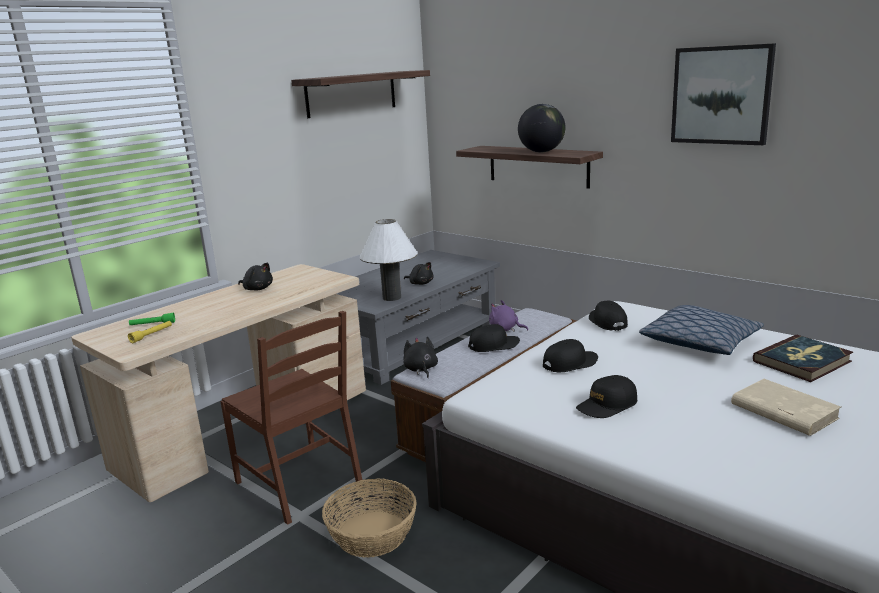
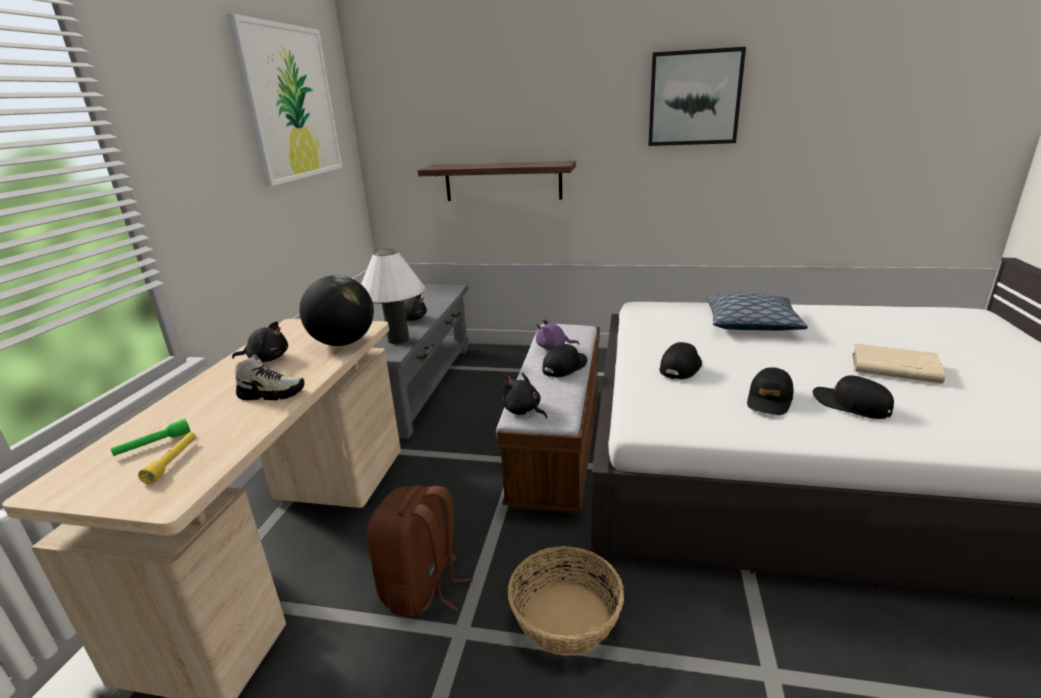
camera: 30 degrees left, 5 degrees up
(235, 310) = (272, 394): none -> shoe
(301, 483) = (422, 588): brown chair -> brown backpack
(351, 93) = (290, 103): shelf -> picture
(541, 152) = (517, 164): globe -> globe (343, 342)
(607, 322) = (656, 322): black cap -> black cap (851, 405)
(802, 361) = (841, 324): book -> none

